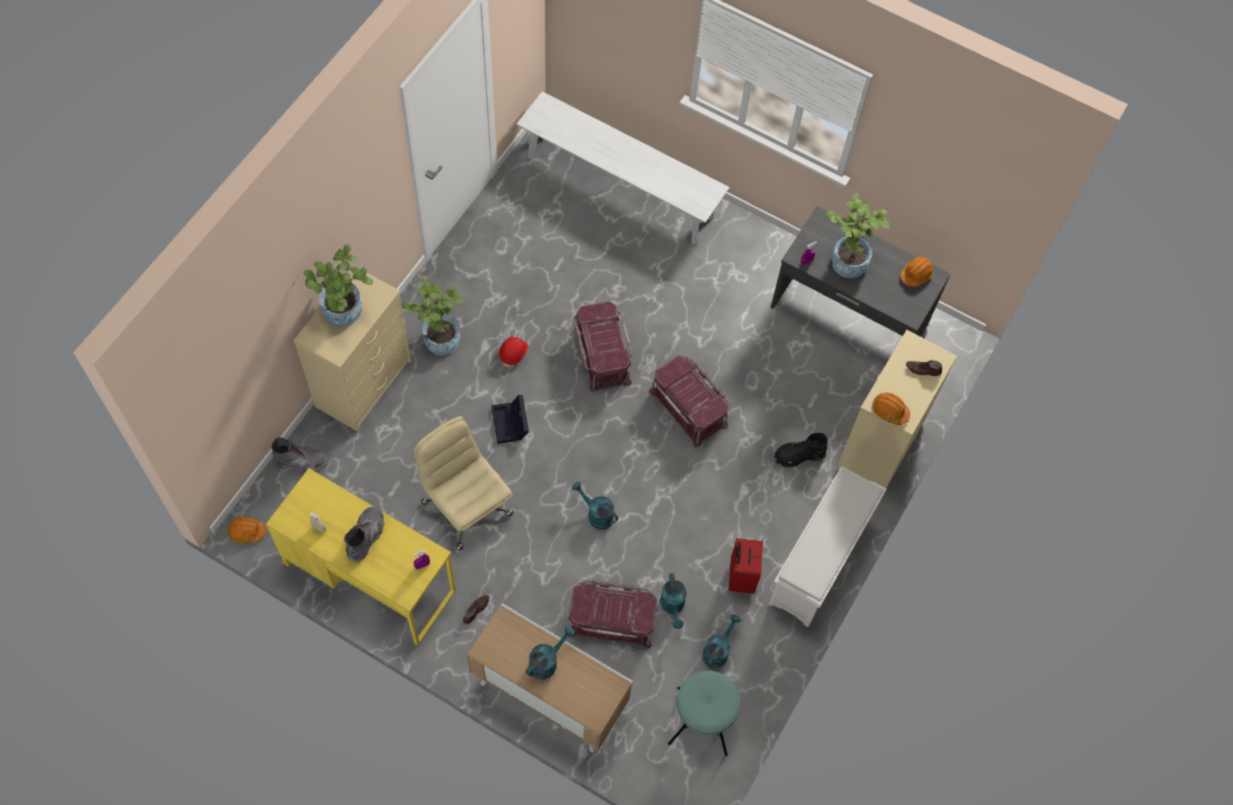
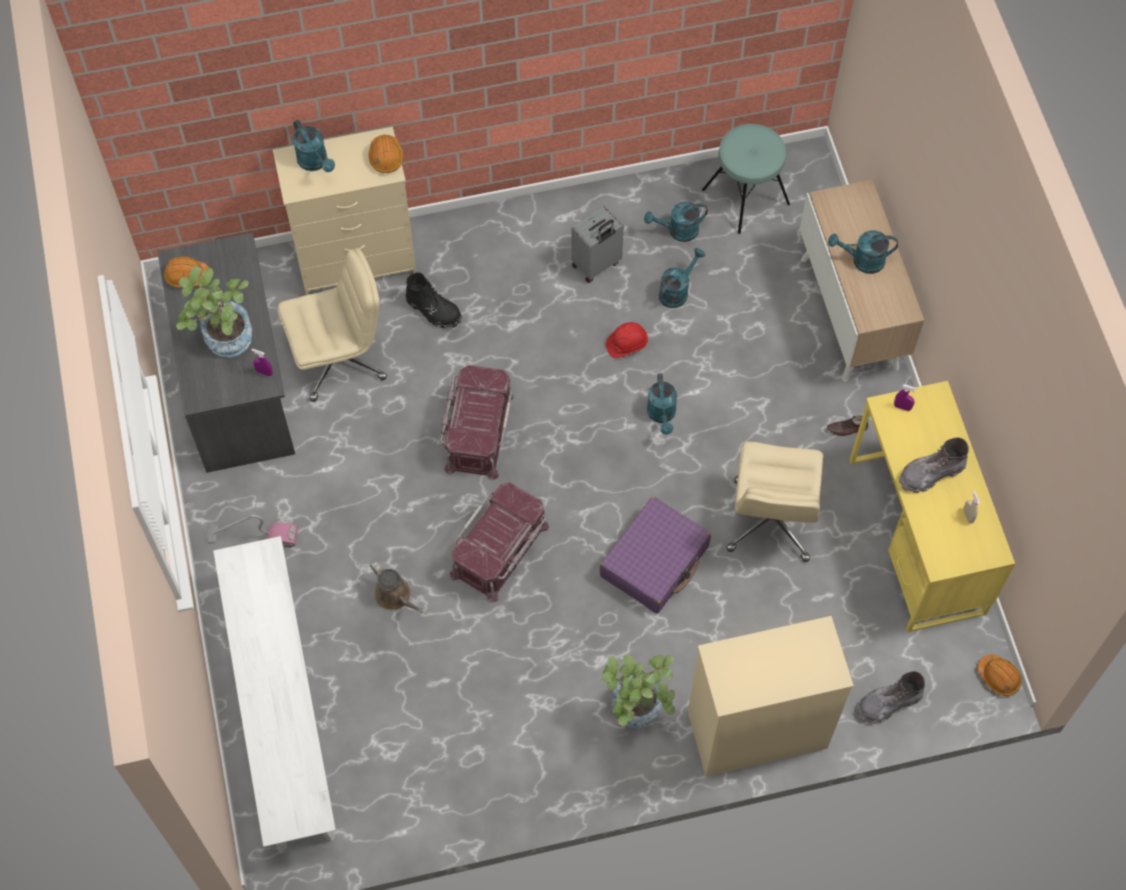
camera: 130 degrees left, 0 degrees up
(301, 460) = (888, 703): grey boot -> grey boot turned 75 degrees counterclockwise
(345, 315) = (777, 666): potted plant -> none
(510, 424) = (655, 561): black storage box -> purple suitcase
(514, 353) = (580, 628): red hard hat -> red hard hat (626, 344)
(612, 620) = (739, 323): red storage box -> none
(629, 284) = (395, 596): none -> brown watering can
(737, 249) = (253, 536): none -> vacuum cleaner
(740, 577) = (596, 265): red suitcase -> grey suitcase
(814, 379) = (339, 358): none -> beige office chair
(818, 564) = (522, 220): white shoe rack -> none
(923, 370) = (315, 162): brown shoe -> turquoise watering can

